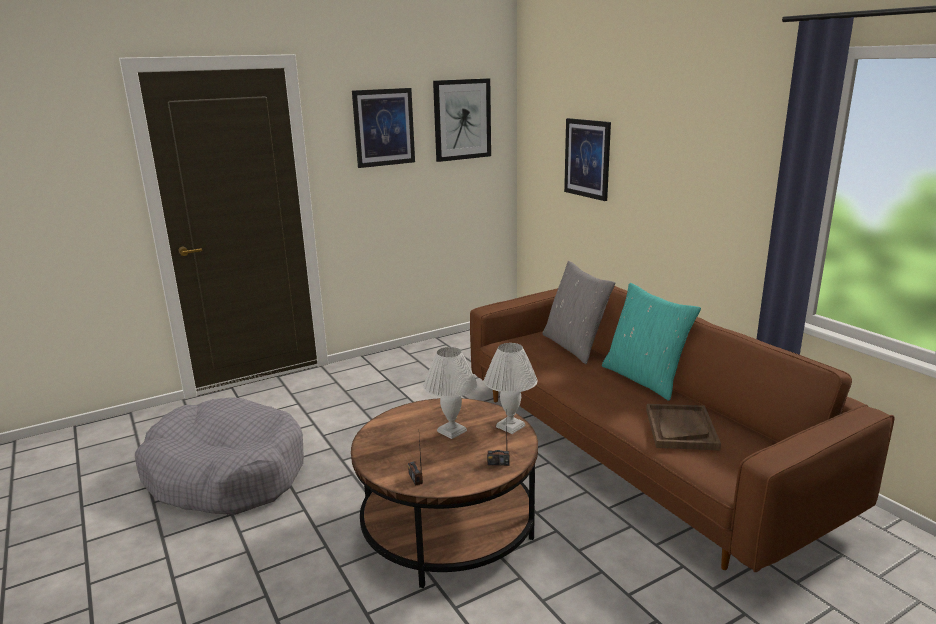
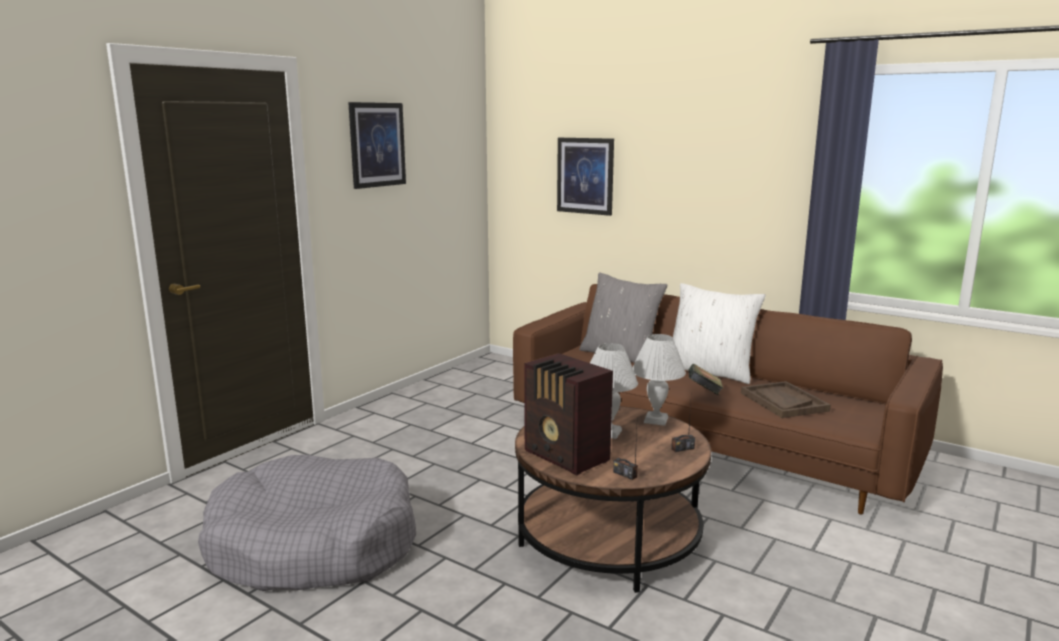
camera: 25 degrees left, 5 degrees down
(388, 448) = (566, 457): none -> radio
(462, 119) = (444, 140): picture -> none
(607, 404) = (704, 393): none -> book
(645, 379) = (710, 371): turquoise pillow -> white pillow

